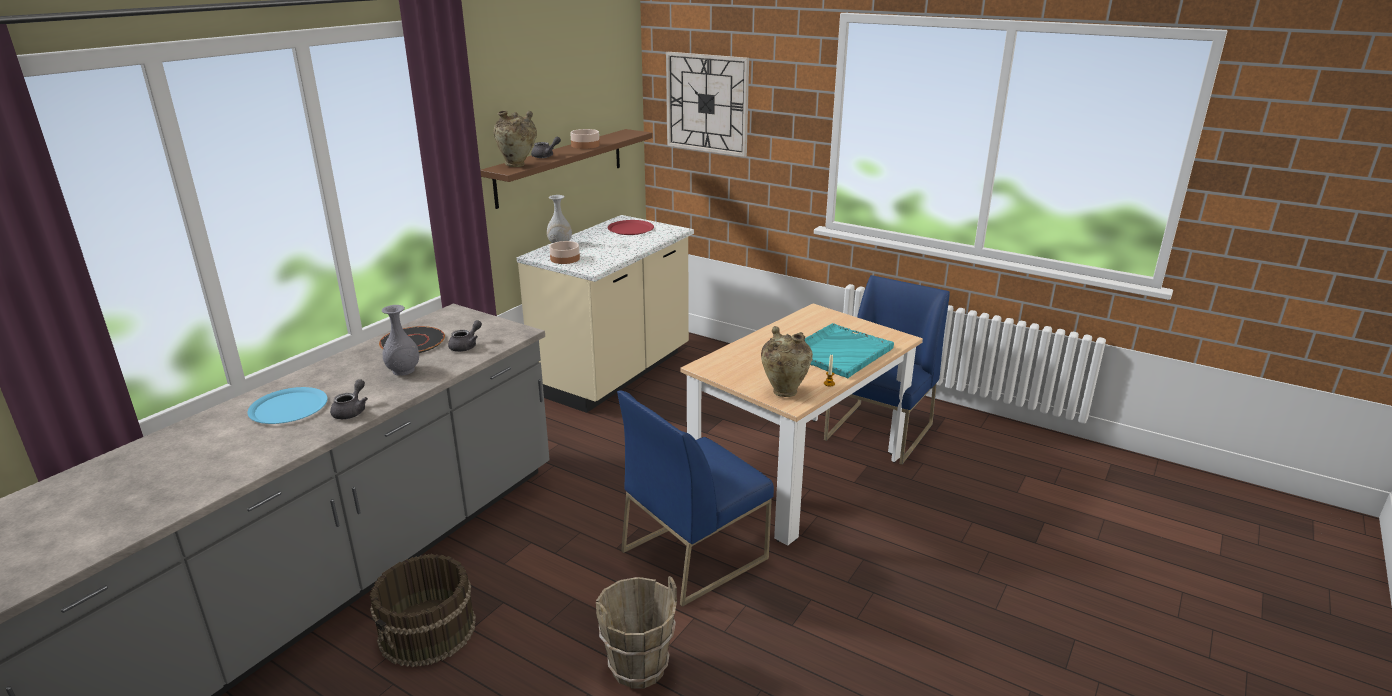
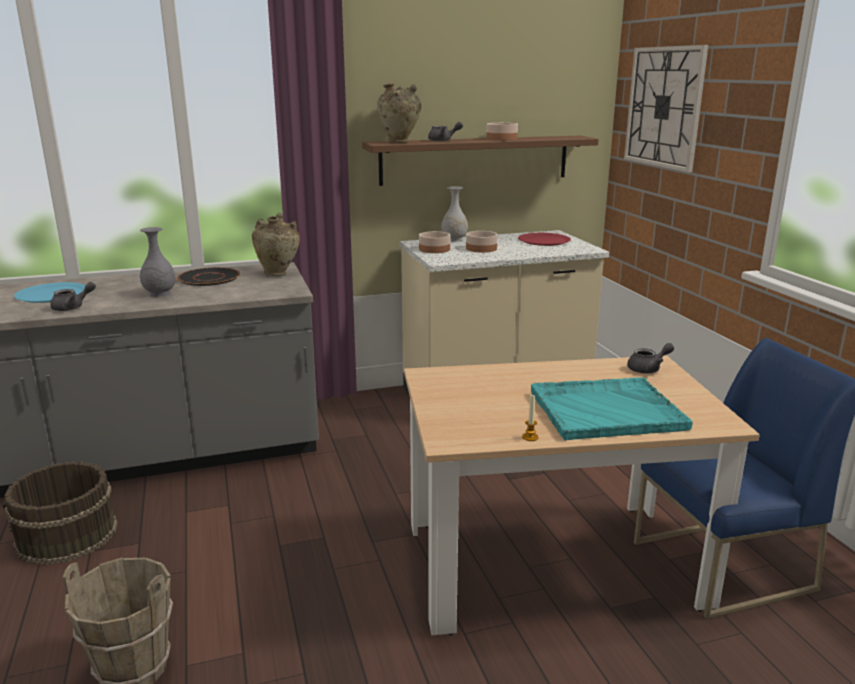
camera: 40 degrees right, 5 degrees down
(466, 346) = (234, 290): grey teapot -> grey teapot (648, 369)
(599, 249) = (480, 248): none -> bowl
(694, 553) = (334, 589): blue chair -> none
(784, 391) = (463, 425): beige vase -> beige vase (278, 274)

